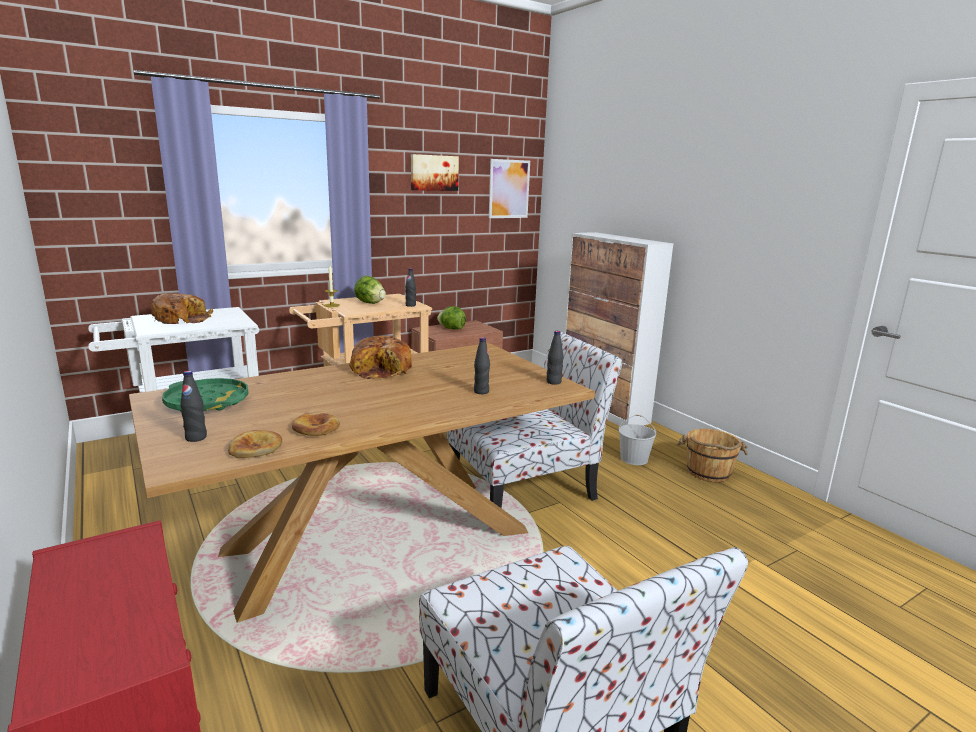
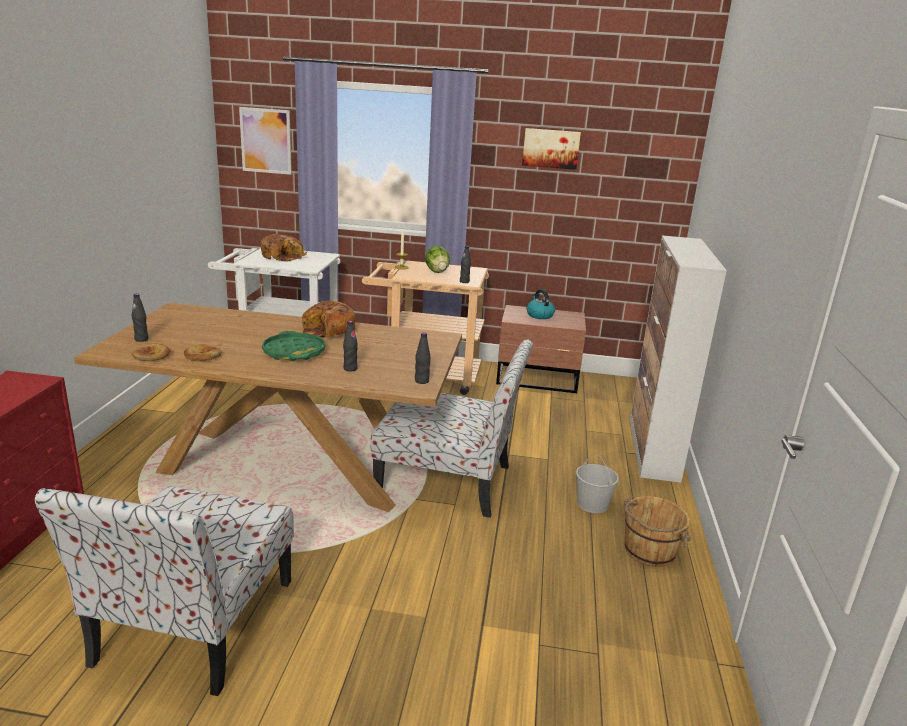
camera: 40 degrees right, 5 degrees up
(207, 402) = (189, 320): green tray -> green tray (294, 352)
(451, 329) = (539, 315): lettuce -> kettle
(509, 189) = (648, 172): picture -> picture (266, 141)

